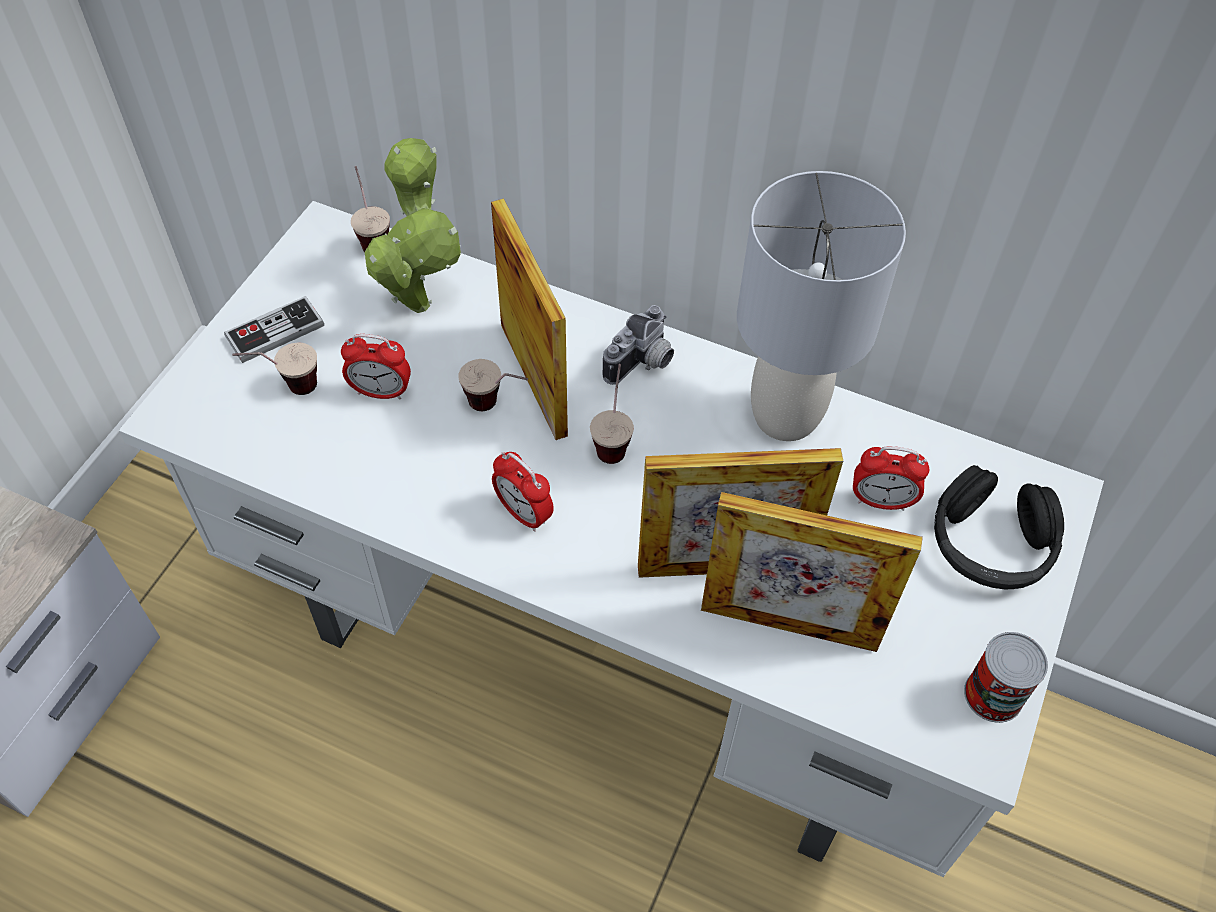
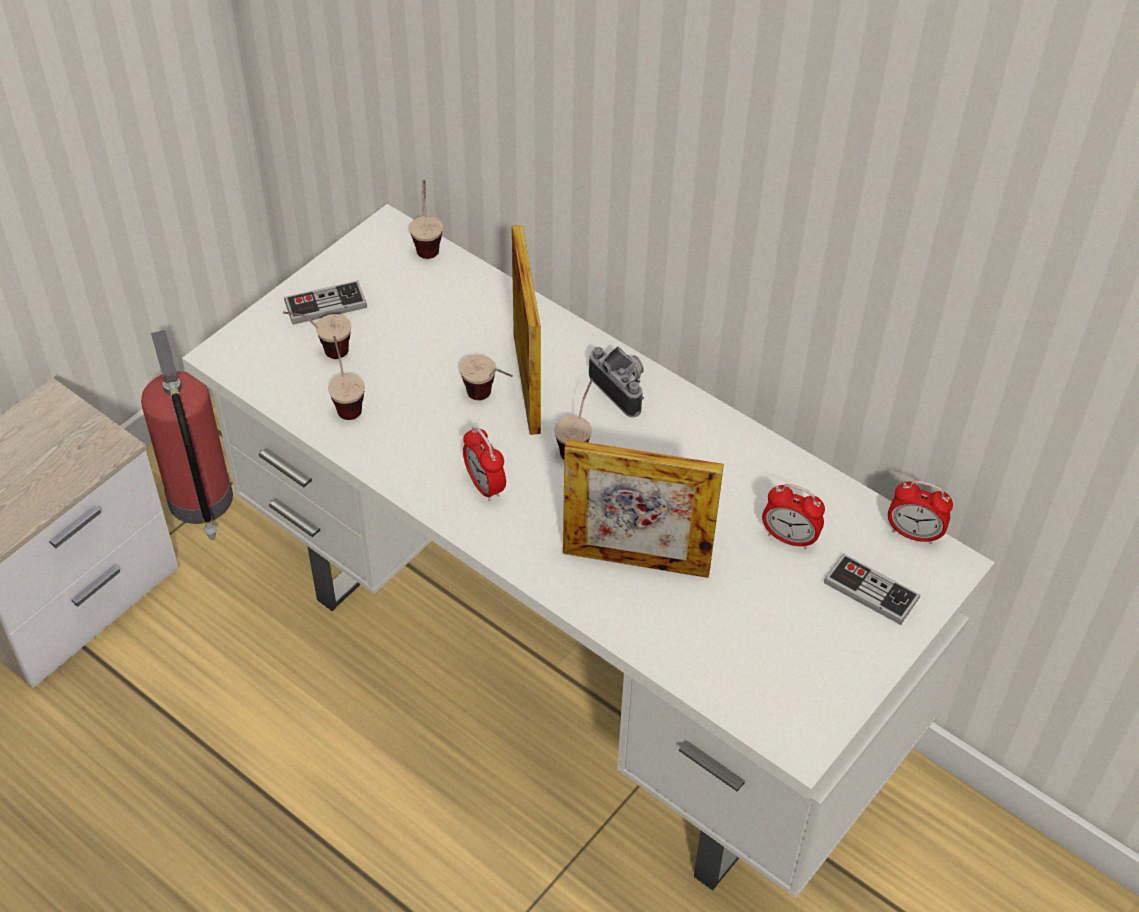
camera: 15 degrees right, 5 degrees down
(166, 557) = (201, 501): none -> fire extinguisher
(331, 443) = (346, 400): none -> cup
(381, 392) = (398, 369): alarm clock -> alarm clock (913, 534)
(420, 298) = (452, 300): potted plant -> none
(643, 363) = (623, 388): camera -> camera turned 90 degrees counterclockwise
(784, 415) = (731, 453): grey table lamp -> none
(789, 625) = (674, 615): picture frame -> none
(990, 544) = (871, 591): black headphones -> game controller
(993, 695) = (826, 704): can -> none

